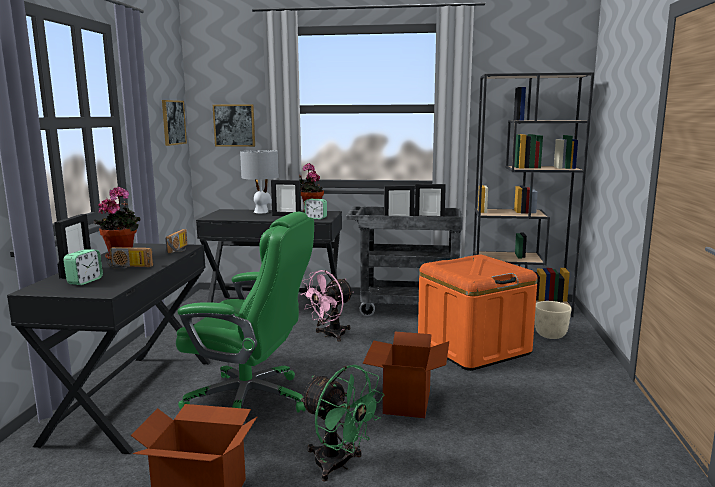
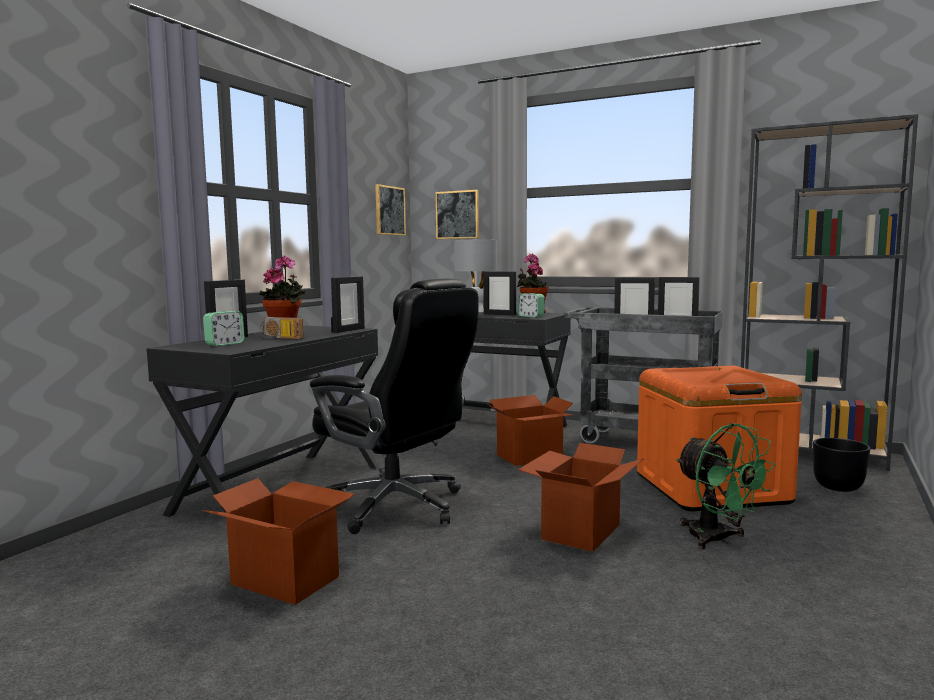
camera: 20 degrees right, 5 degrees down
(180, 249) = (348, 330): radio -> picture frame
(251, 401) = (397, 506): green office chair -> black office chair
(330, 335) = (530, 457): pink fan -> cardboard box
(339, 465) = (452, 581): green fan -> green fan (717, 539)
(551, 335) = (838, 487): beige planter -> black planter

